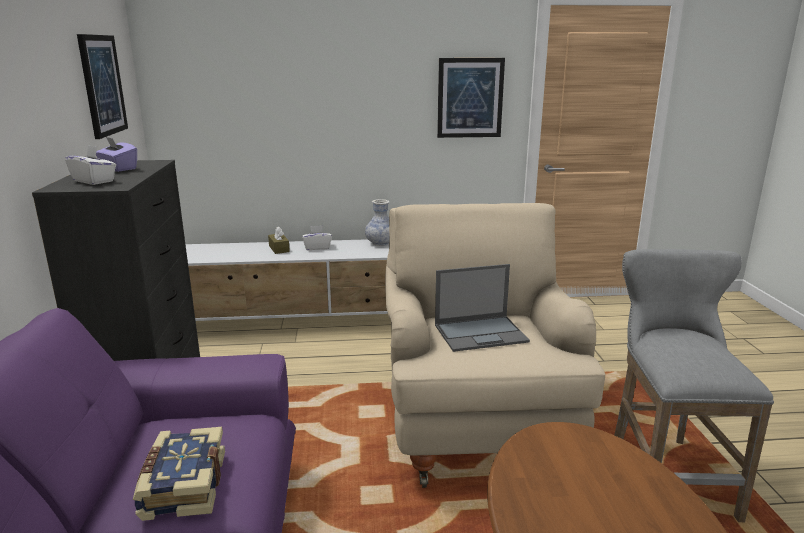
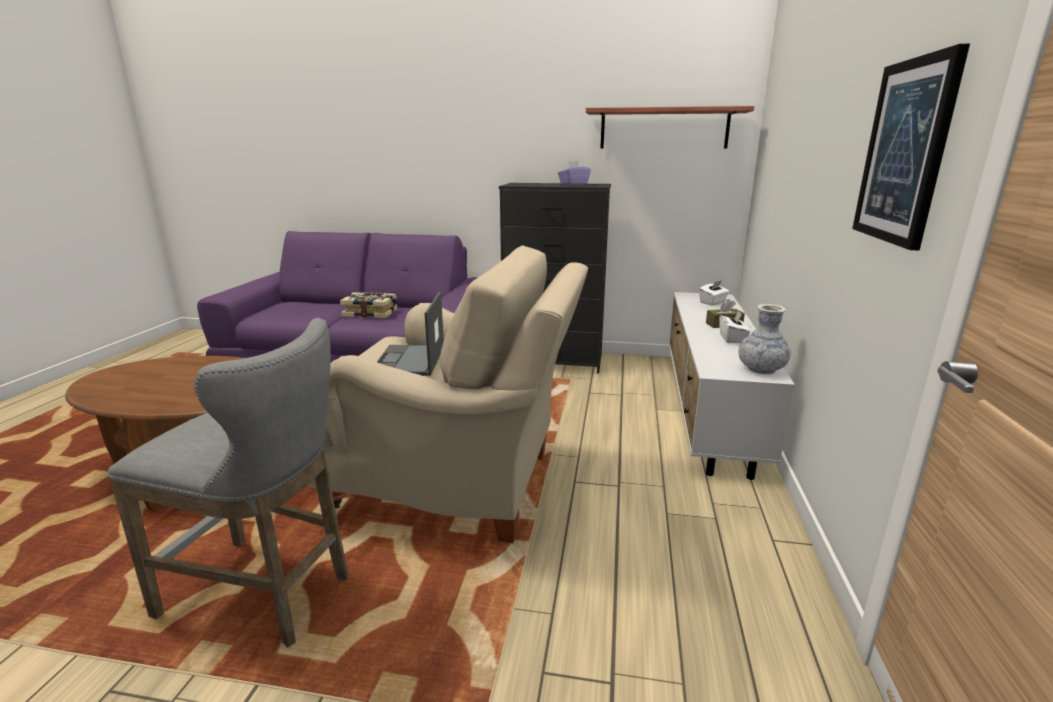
camera: 105 degrees right, 0 degrees up
(94, 181) = (532, 184): white tissue box -> white tissue box (713, 302)
(102, 85) = (664, 129): picture -> shelf

